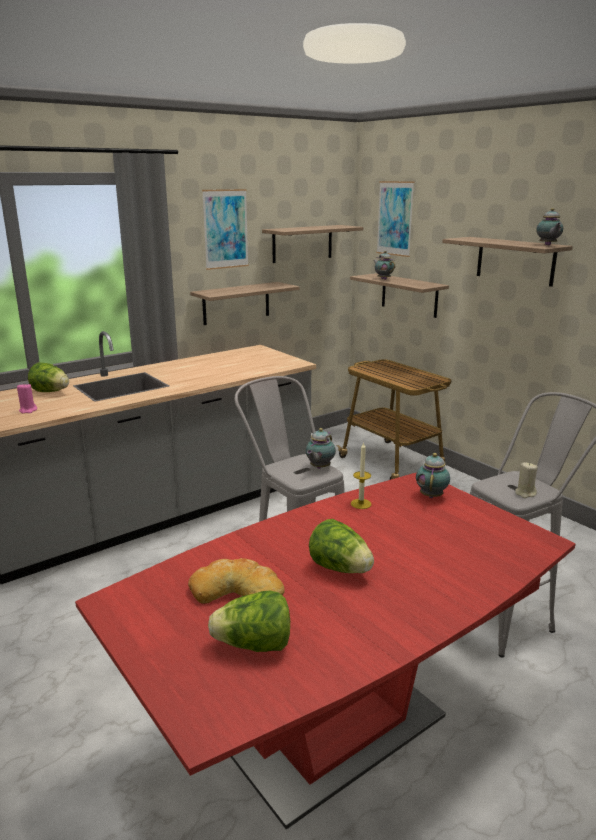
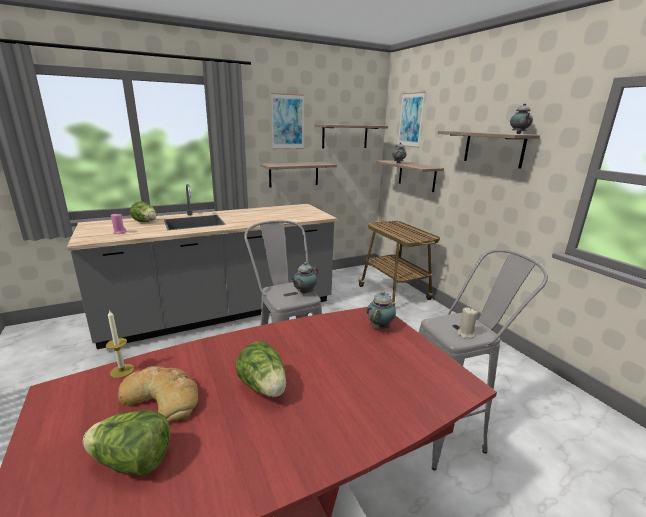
camera: 10 degrees right, 0 degrees up
(361, 504) = (317, 327): candle -> candle (122, 371)

